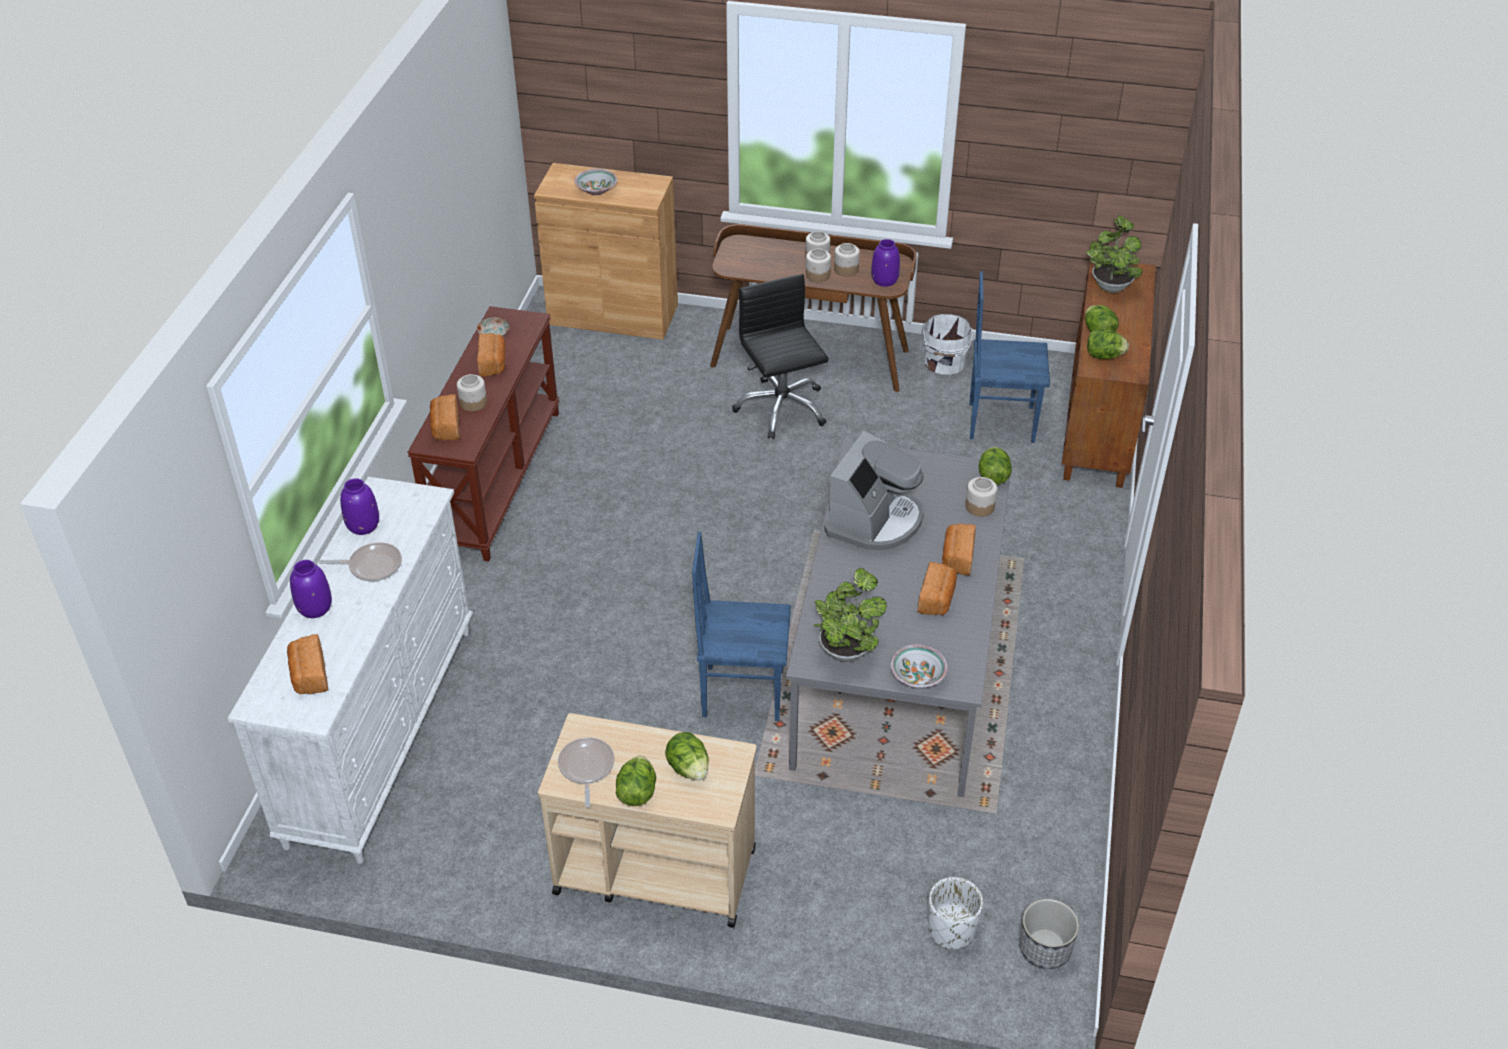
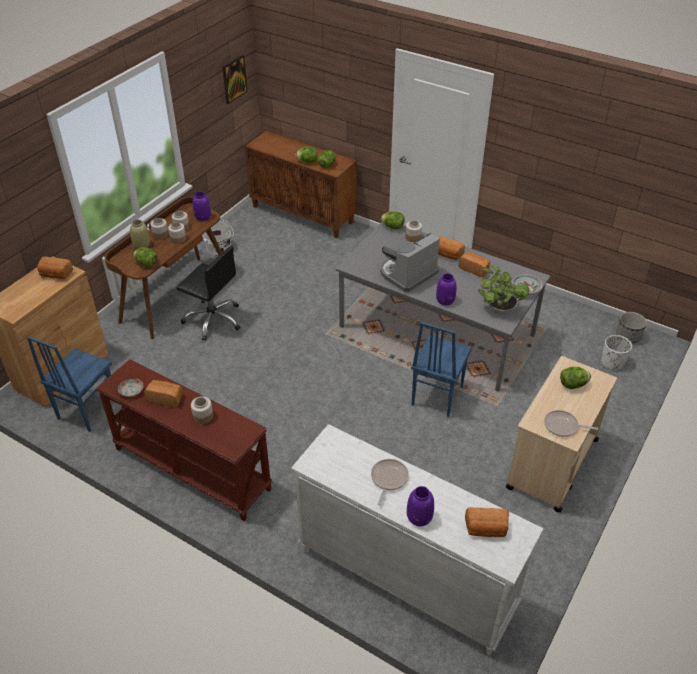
camera: 70 degrees left, 0 degrees up
(363, 525) = (344, 477): purple vase -> purple vase (445, 300)
(445, 427) = (221, 436): bread -> bread (55, 275)
(597, 190) = (36, 292): bowl -> none
(637, 792) = (586, 409): lettuce -> lettuce (147, 263)
(781, 408) = (213, 319): black office chair -> black office chair turned 150 degrees counterclockwise
(783, 250) = (141, 245): none -> beige vase
(875, 521) = (407, 274): coffee machine -> coffee machine turned 90 degrees counterclockwise
(1000, 422) = (280, 244): blue chair -> blue chair (86, 410)
(1111, 285) = (272, 147): potted plant -> none
(1116, 145) = (234, 79): none -> picture

